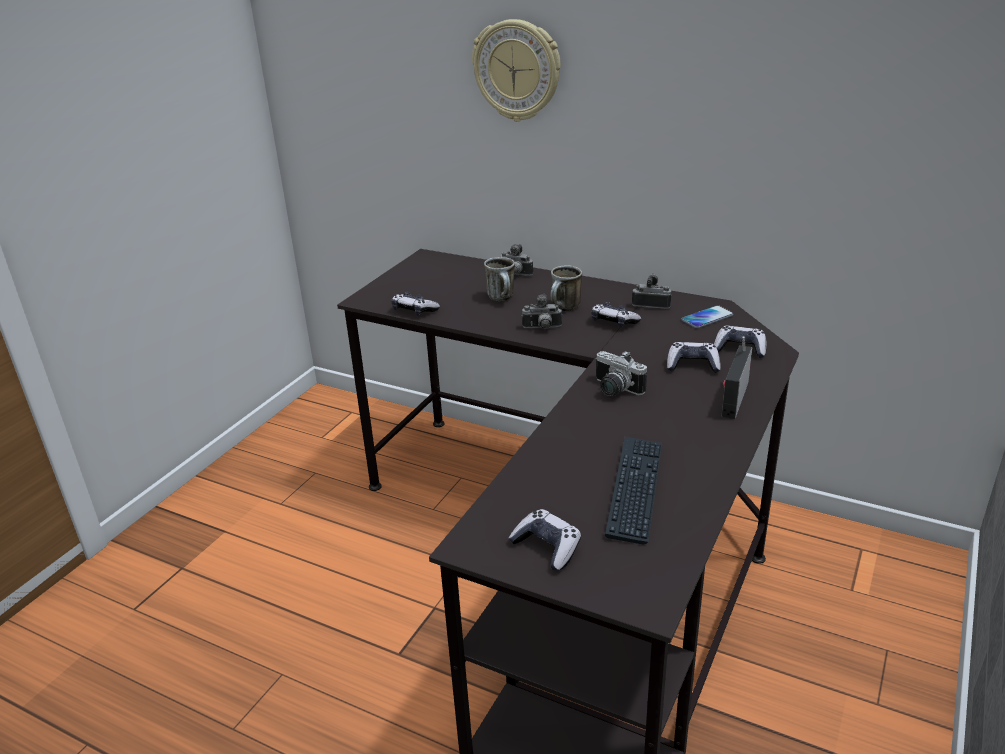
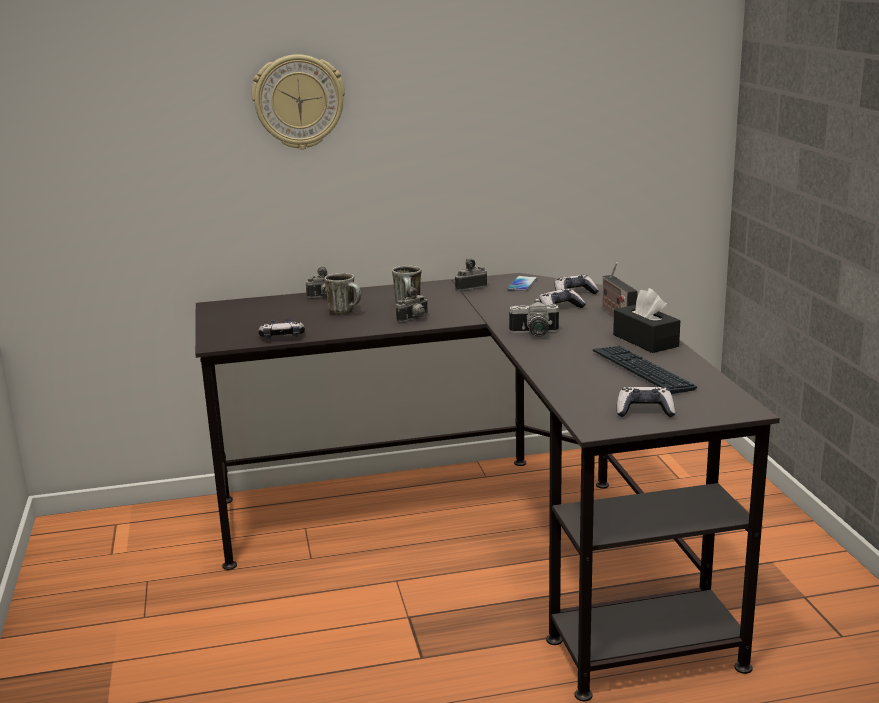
camera: 40 degrees left, 10 degrees down
(613, 322) = (461, 302): game controller -> none
(708, 447) = (645, 340): none -> black tissue box

